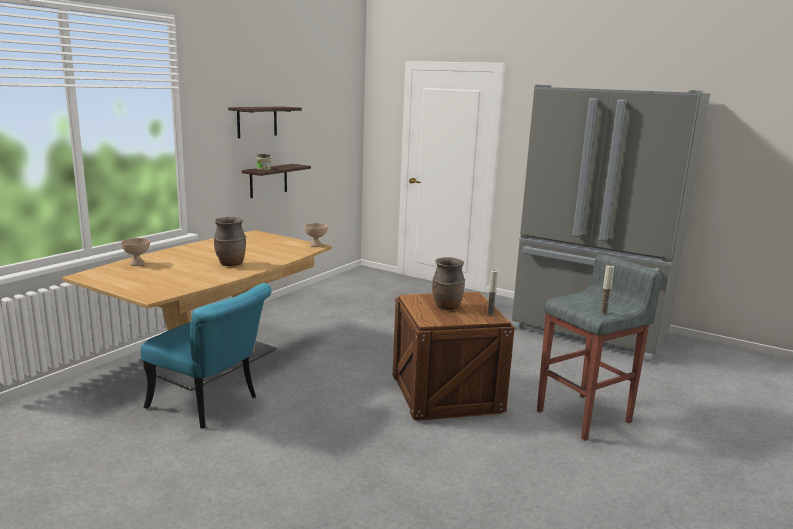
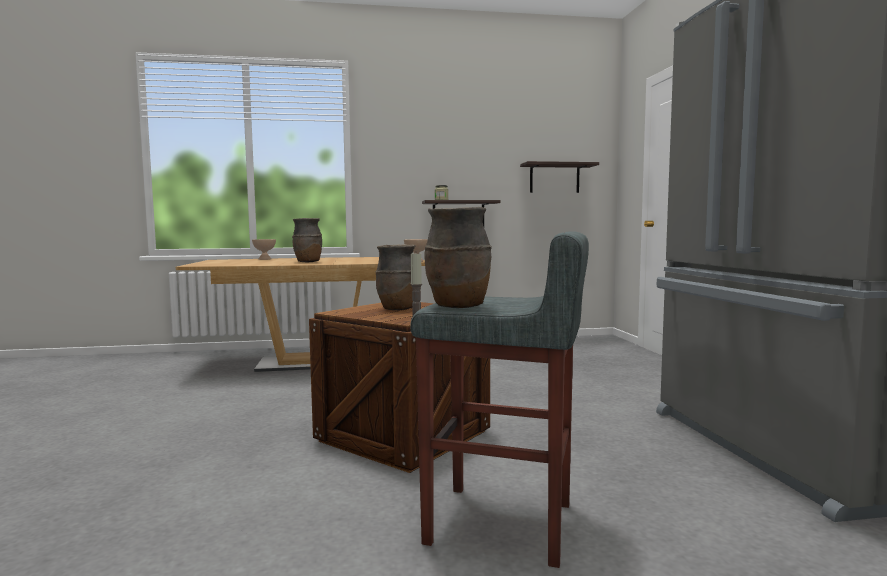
camera: 50 degrees right, 10 degrees down
(211, 405) = (241, 381): turquoise chair -> none
(257, 121) = (444, 155): shelf -> shelf (554, 178)
(603, 313) = (458, 307): candle -> brown vase

